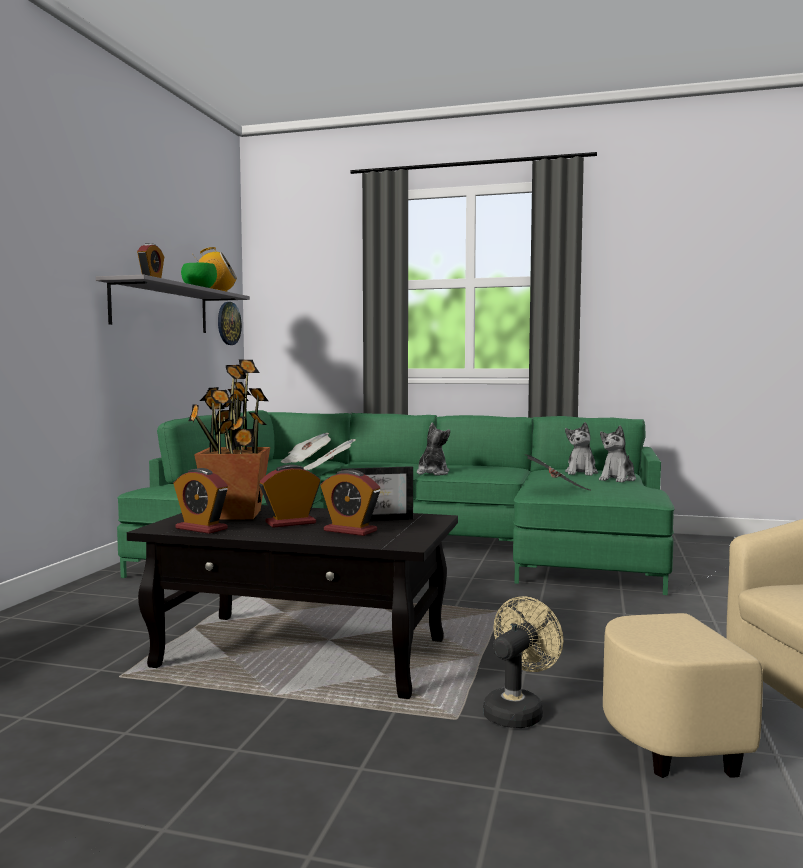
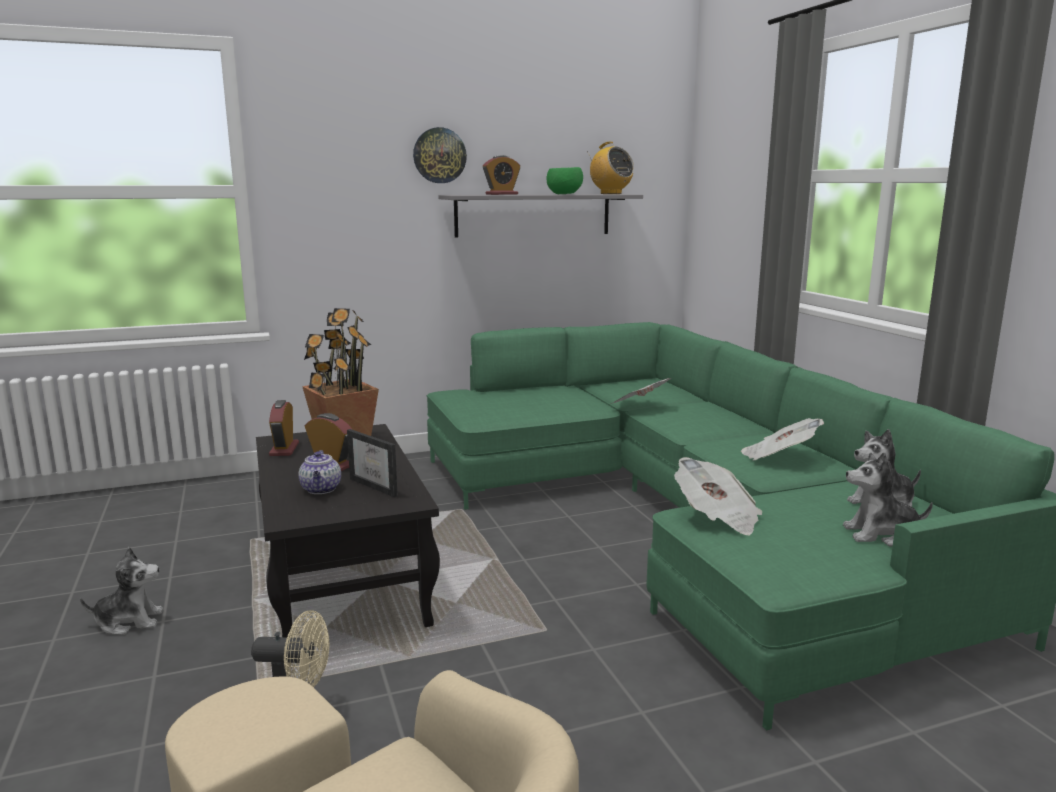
camera: 55 degrees right, 10 degrees up
(228, 323) = (653, 219): wall clock -> wall clock (439, 155)
(305, 461) = (662, 389): newspaper -> newspaper (778, 458)
(350, 531) = (321, 489): alarm clock -> teapot
(432, 473) = (711, 443): plush toy -> plush toy (129, 621)

